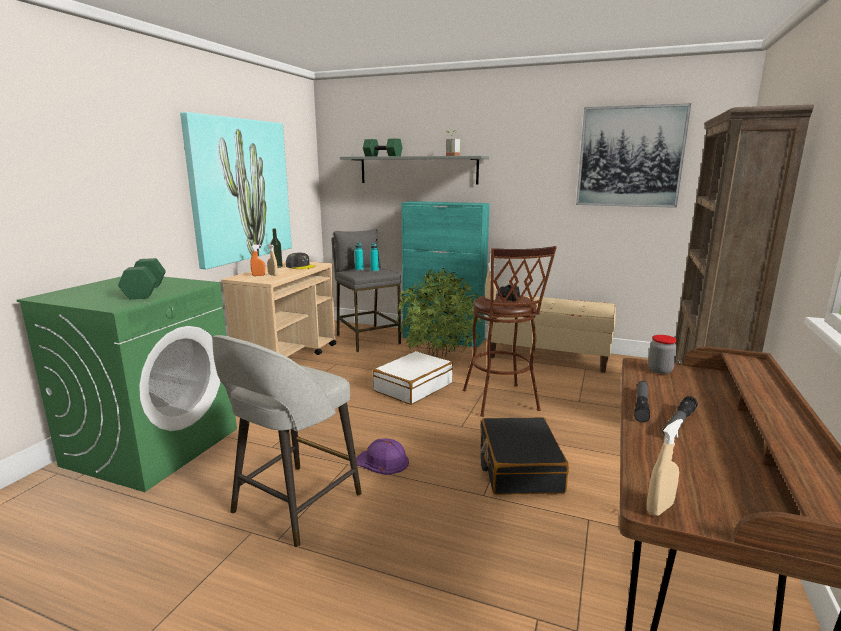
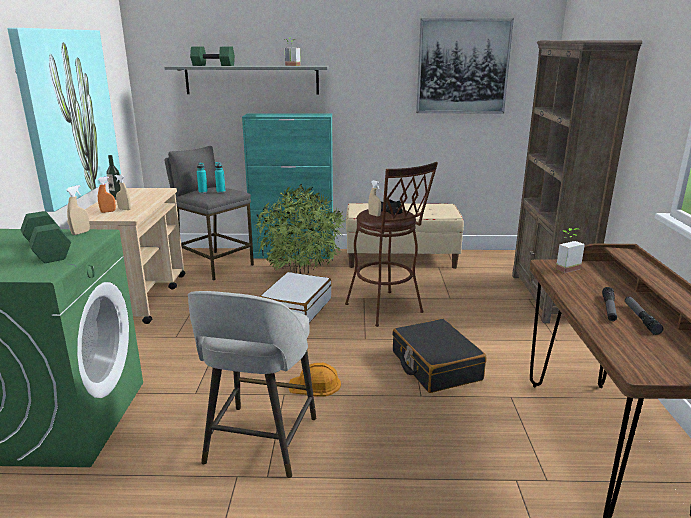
camera: 20 degrees left, 5 degrees up
(300, 266) = (144, 195): grey cap -> none
(382, 461) = (315, 385): purple hard hat -> orange hard hat
(641, 405) = (575, 299): flashlight -> flashlight (640, 319)
(659, 508) = (645, 373): beige spray bottle -> beige spray bottle (81, 233)
(660, 370) = (564, 267): jar -> potted plant

